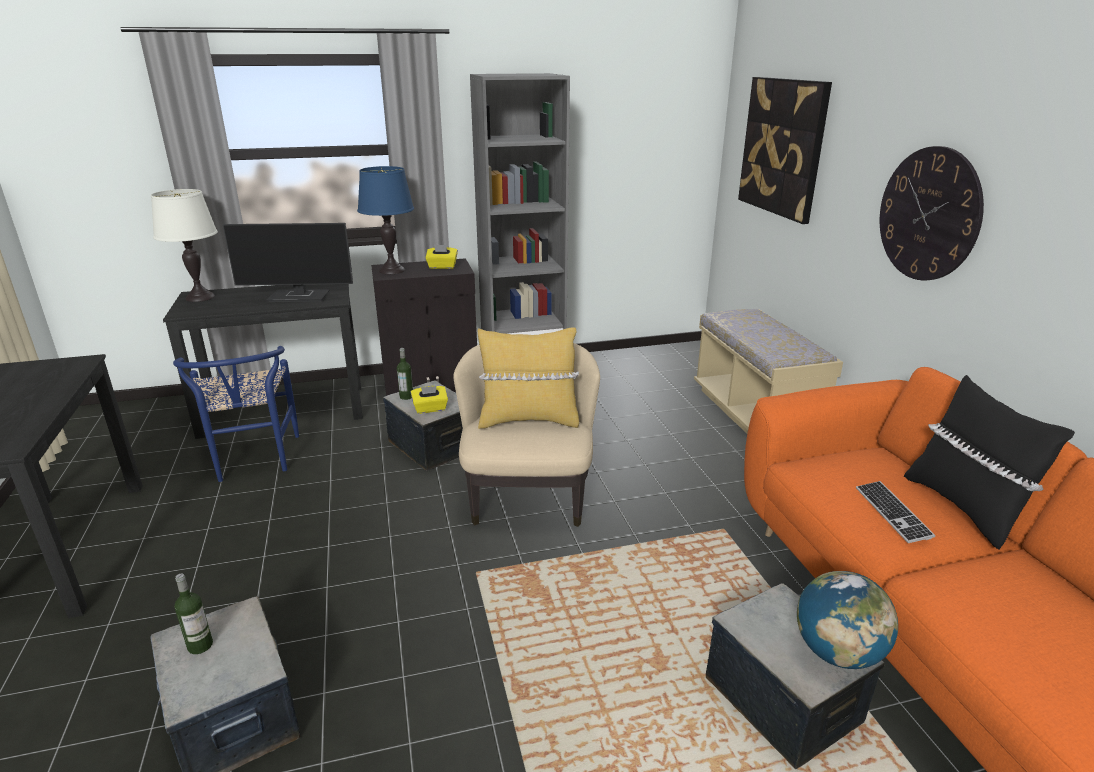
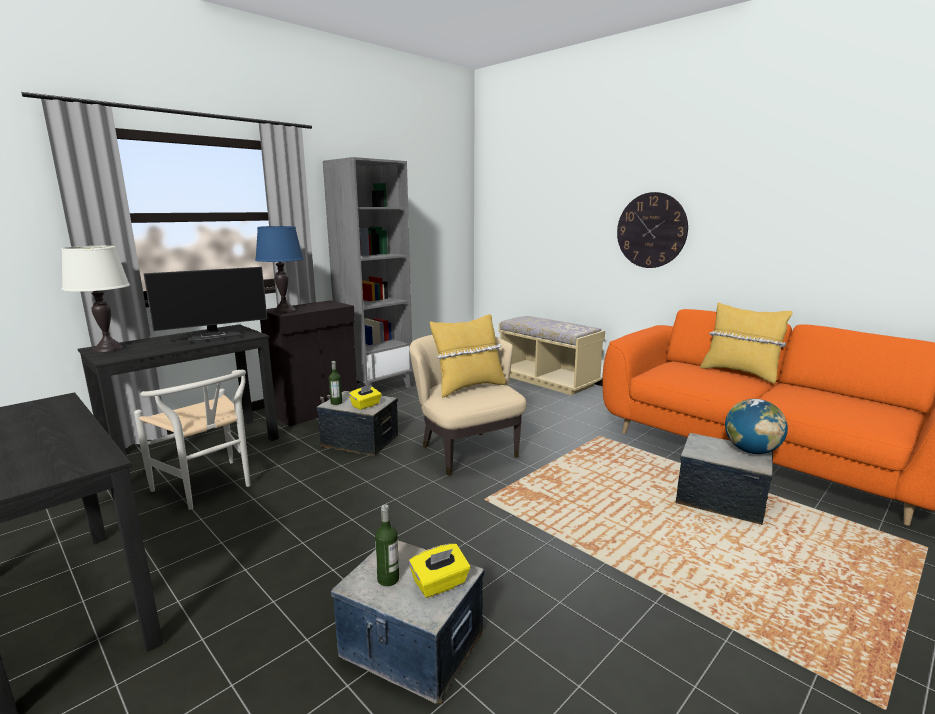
camera: 30 degrees left, 10 degrees down
(253, 462) = (209, 488): blue chair -> white chair
(442, 267) = (322, 305): yellow tissue box -> yellow tissue box (440, 584)
(783, 147) = (530, 211): picture -> none
(892, 513) = (719, 380): keyboard -> none
(964, 507) = (740, 373): black pillow -> yellow pillow

